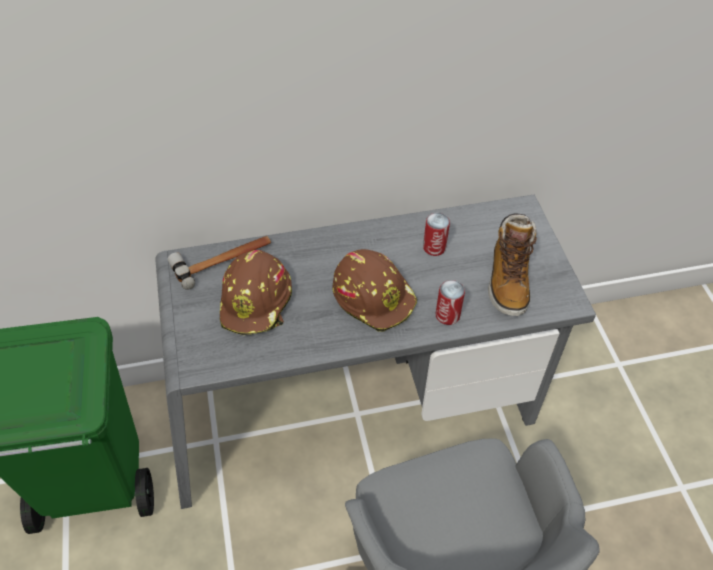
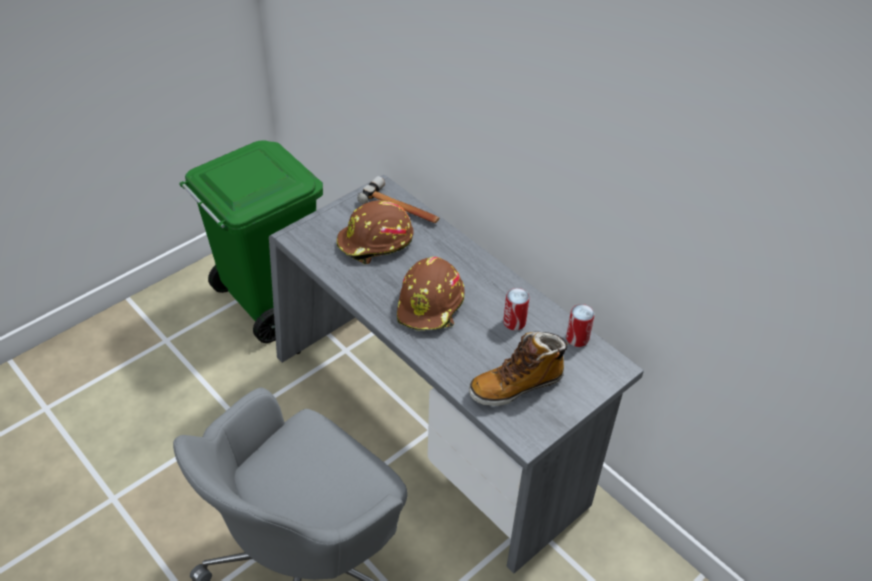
camera: 60 degrees right, 5 degrees down
(447, 315) = (446, 357): can -> can (577, 338)

